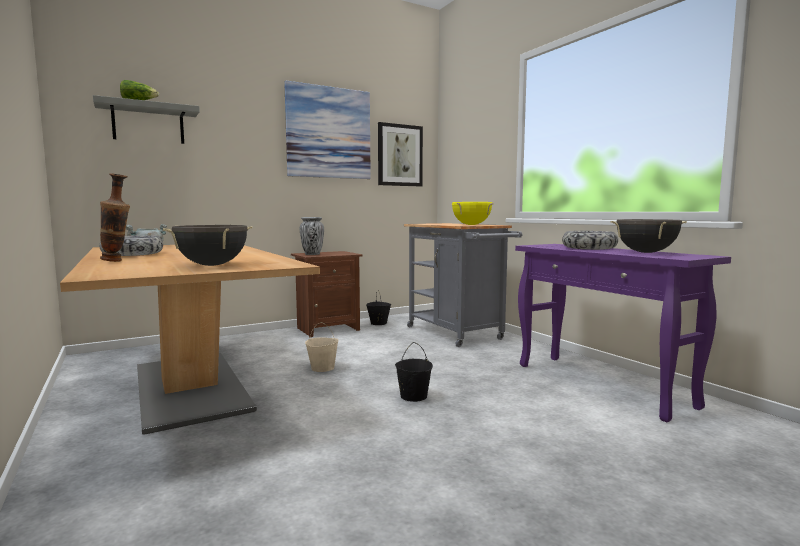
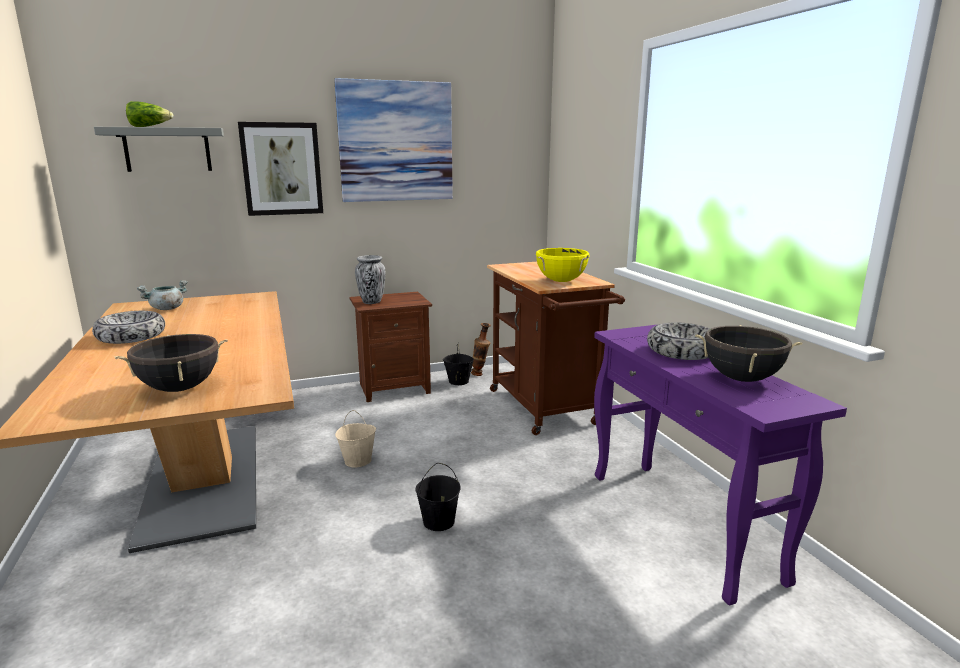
camera: 10 degrees right, 10 degrees up
(117, 261) = (96, 365): vase -> vase (480, 375)
(399, 155) = (494, 164): picture -> picture (282, 169)
(458, 334) = (546, 410): grey cart -> brown cart

